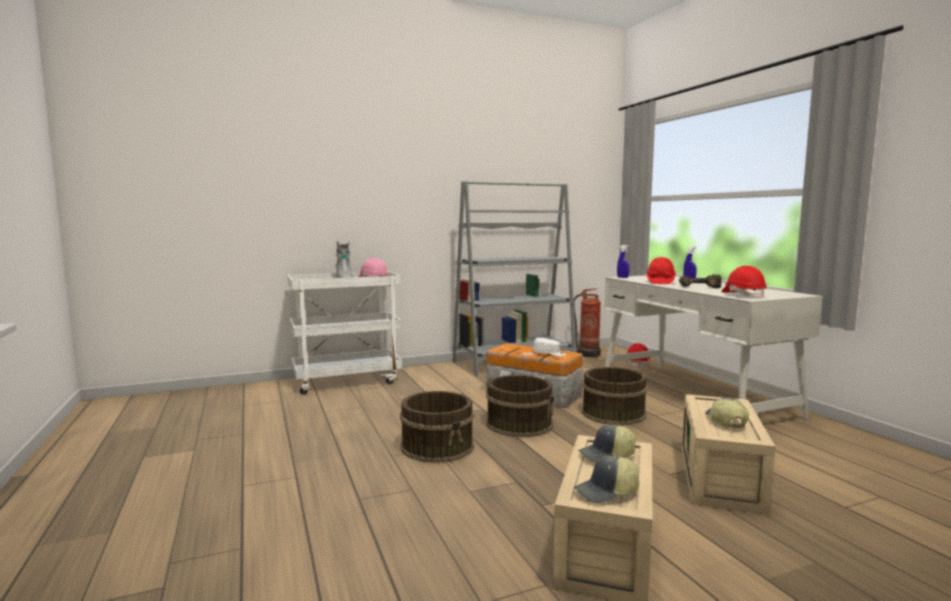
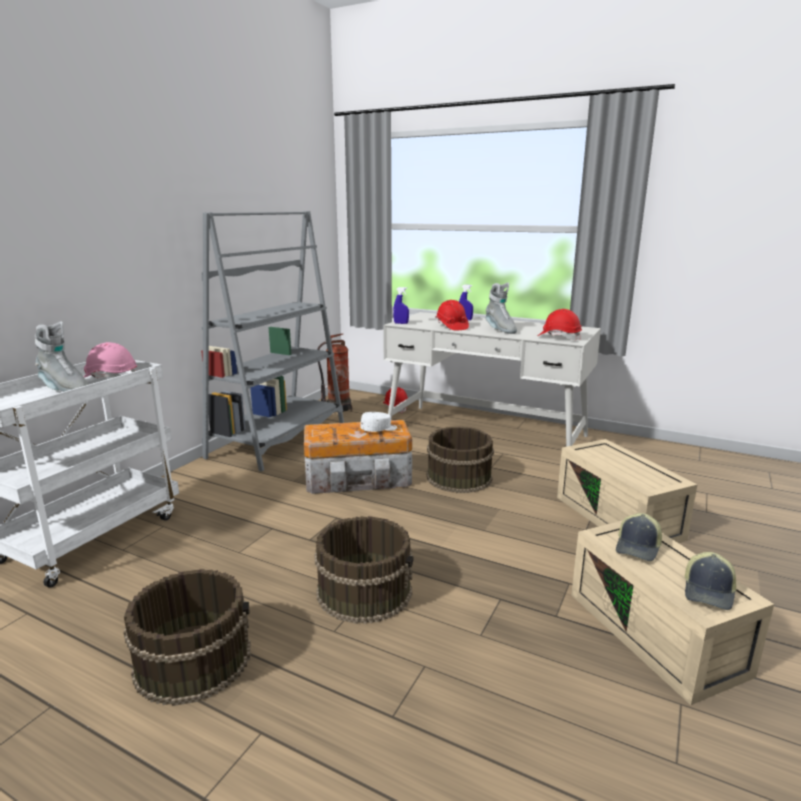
camera: 40 degrees left, 10 degrees up
(519, 424) = (400, 523): brown bucket -> brown bucket (194, 659)
(699, 287) = (500, 330): power drill -> grey boot
(725, 421) = (634, 470): cap -> none

